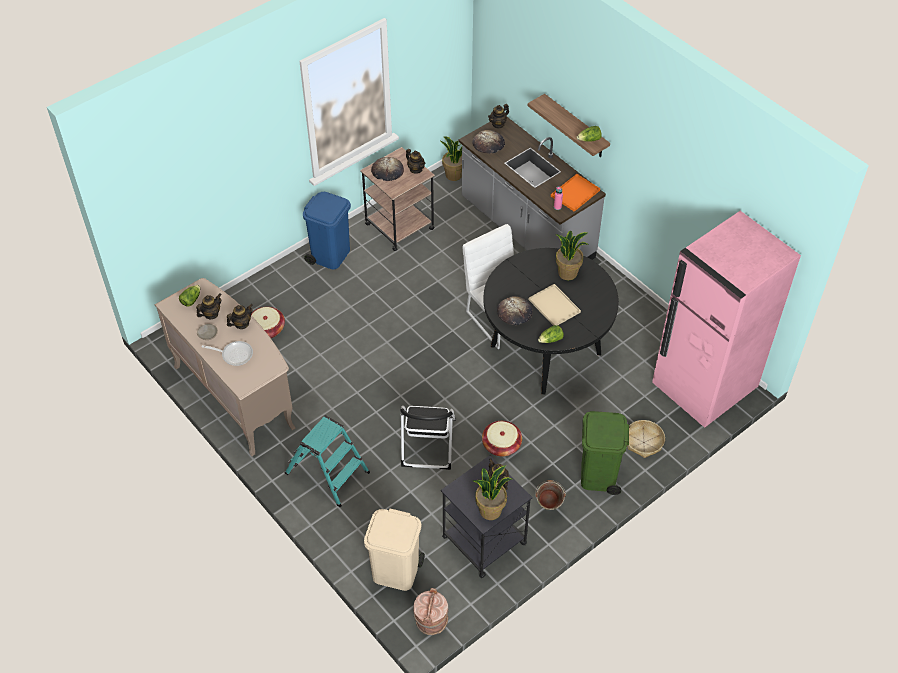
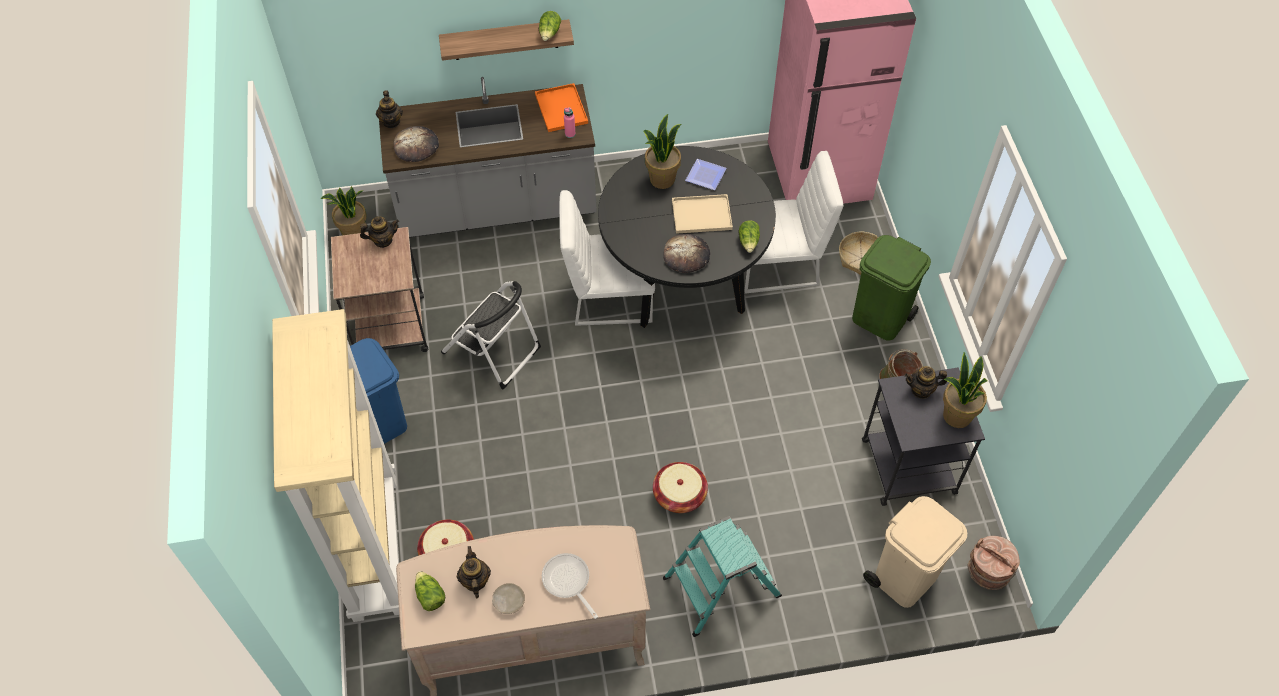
camera: 60 degrees left, 5 degrees up
(234, 354) = (568, 582): frying pan -> frying pan turned 75 degrees counterclockwise
(241, 324) = (519, 550): teapot -> none
(251, 294) = (373, 546): none -> beige bookcase
(387, 171) = (360, 271): bread -> none
(427, 444) = (744, 458): step ladder -> step ladder (493, 351)
(501, 445) = (789, 386): basket -> basket (679, 495)
(588, 293) = (704, 176): none -> plate
(599, 396) = (779, 264): none -> white chair

